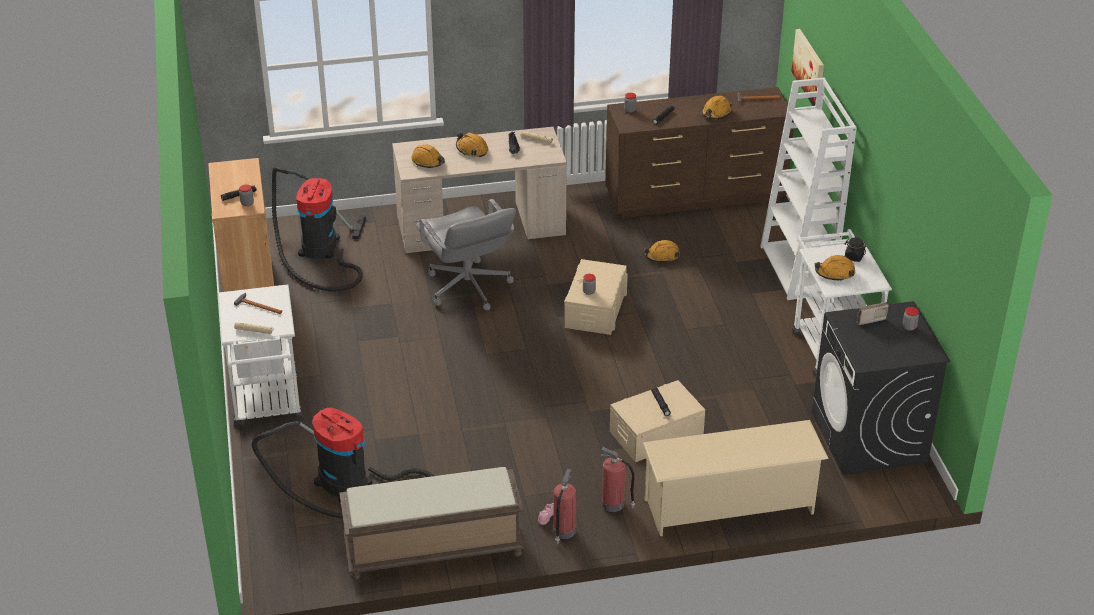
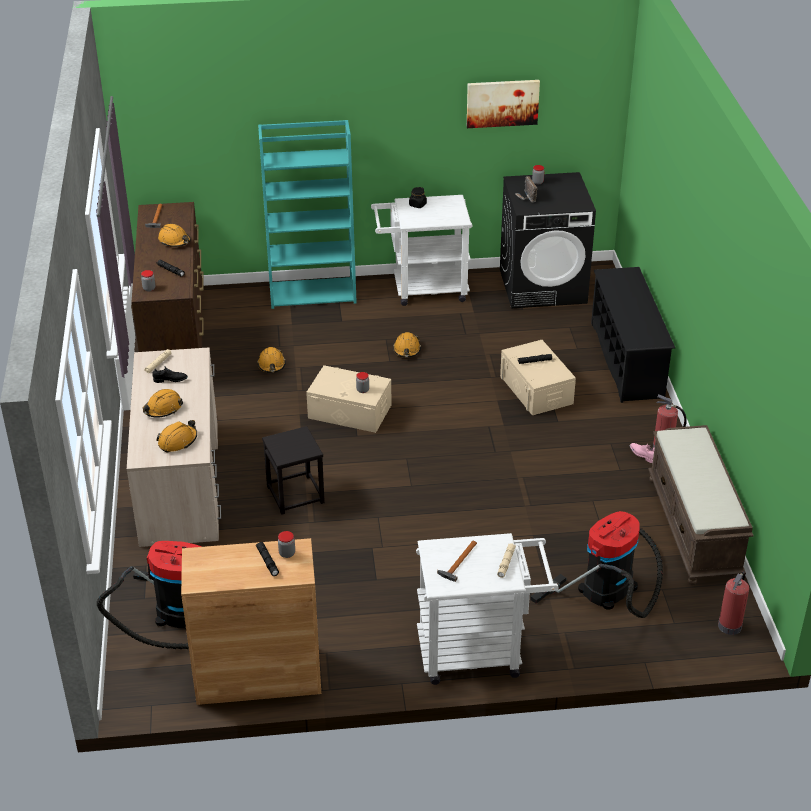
camera: 85 degrees left, 0 degrees up
(468, 288) = (296, 494): grey office chair -> black stool
(614, 504) = (627, 419): fire extinguisher -> fire extinguisher (730, 625)
(729, 506) = (627, 360): beige shoe rack -> black shoe rack
(798, 270) = (313, 293): white bookcase -> turquoise bookcase
(809, 68) = (205, 144): picture -> picture (502, 103)
(834, 273) = (440, 216): orange hard hat -> orange hard hat (407, 350)

